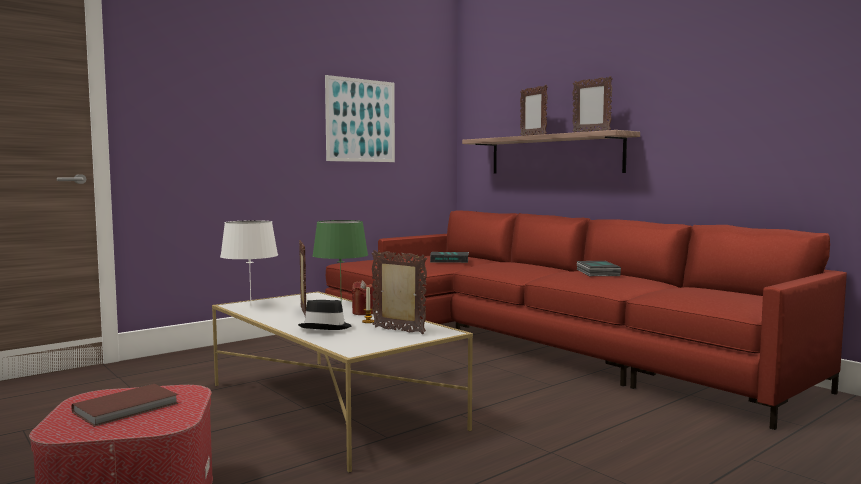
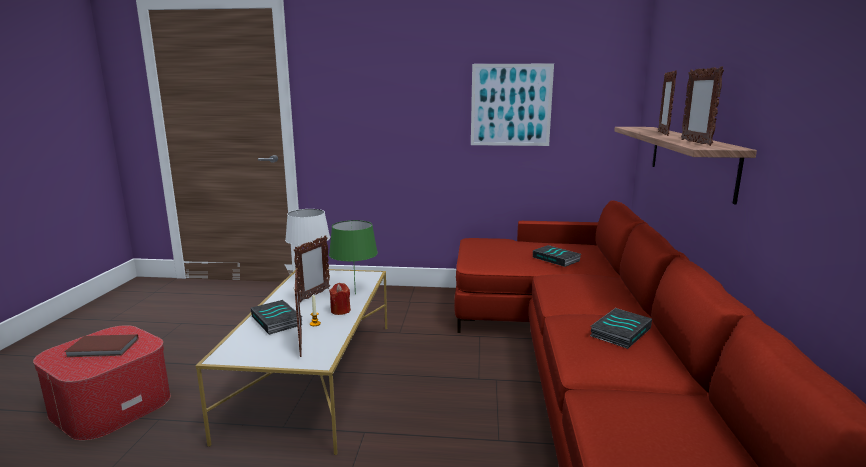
camera: 45 degrees right, 10 degrees up
(326, 327) = (277, 320): black hat -> book

